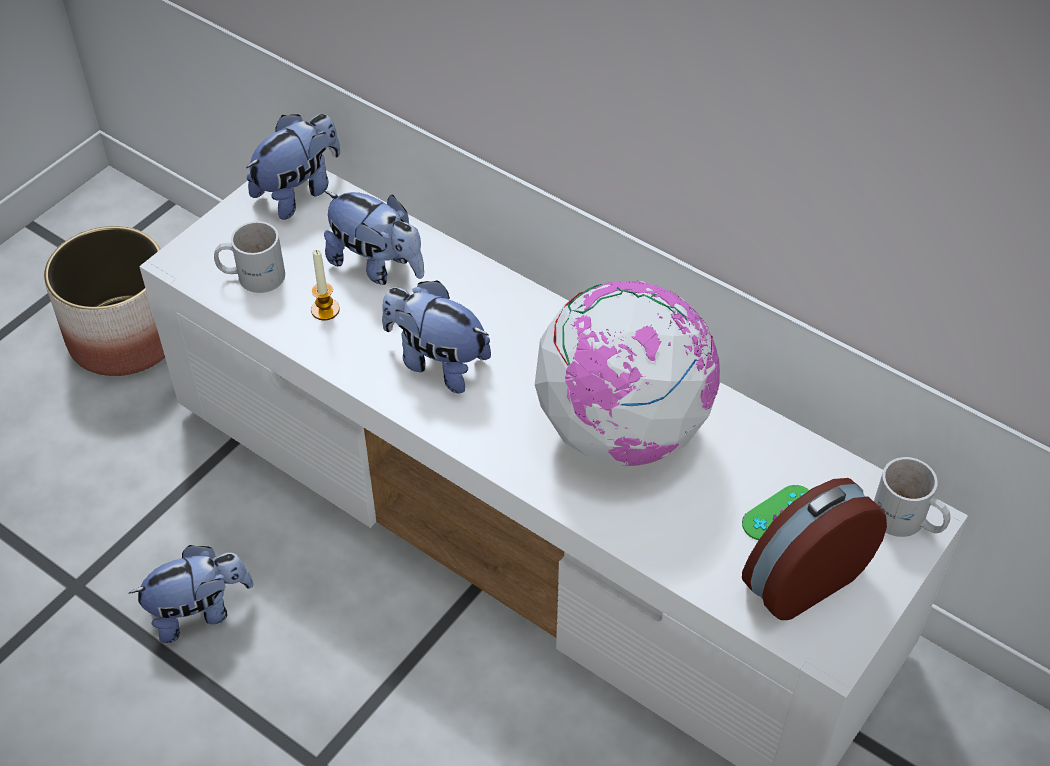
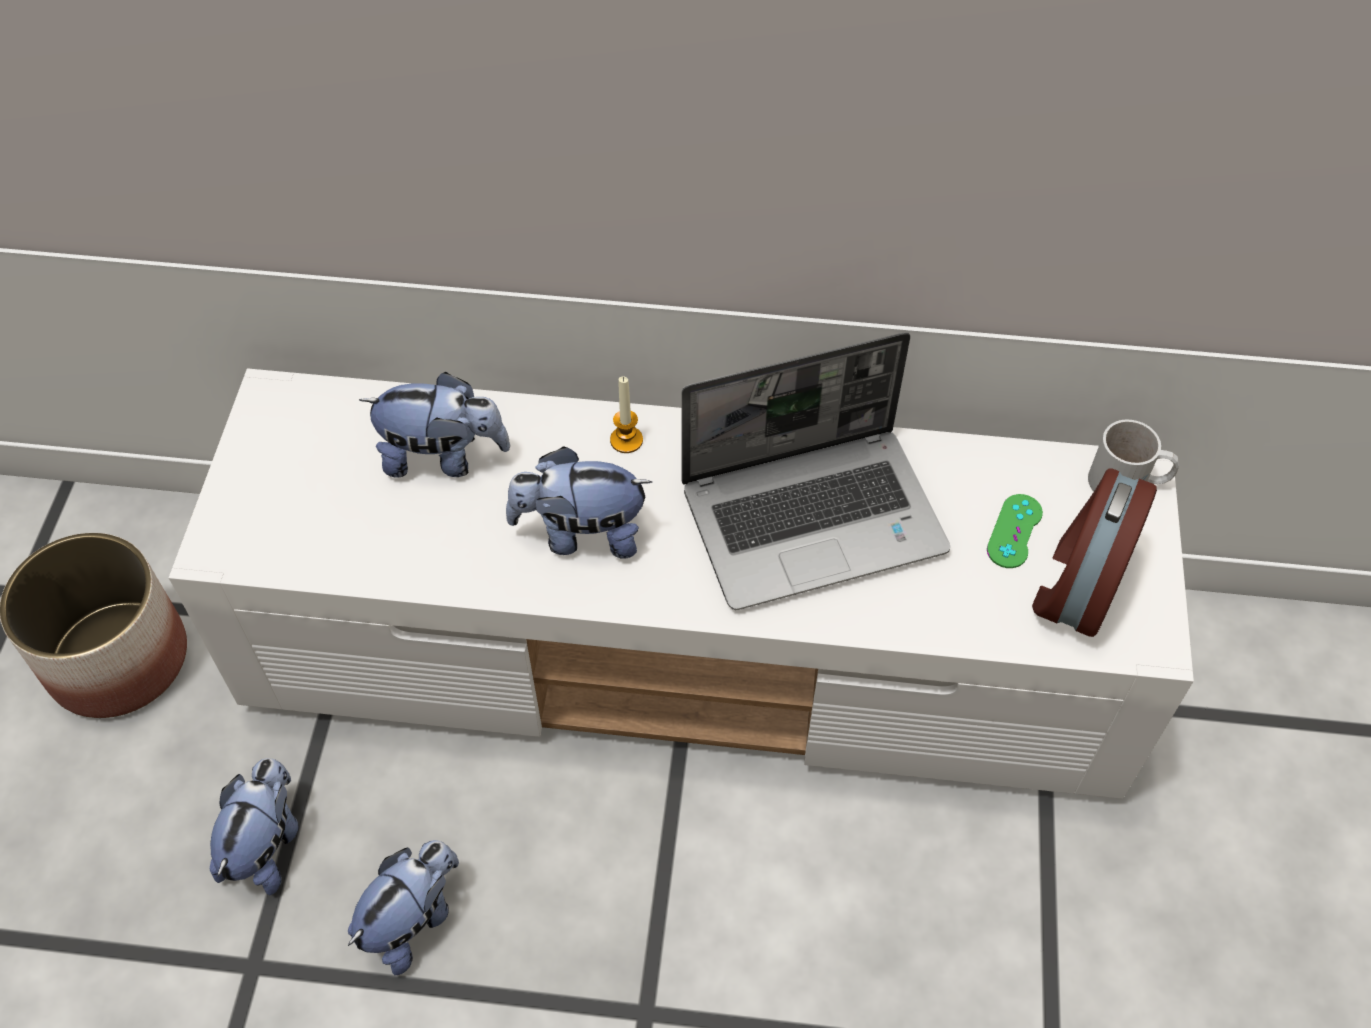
camera: 30 degrees left, 5 degrees up
(252, 274) = (310, 528): white mug -> none
(299, 191) = (296, 411): plush toy -> plush toy (266, 844)
(325, 310) = (421, 531): candle -> candle (626, 440)
(622, 429) = (815, 517): globe -> laptop

